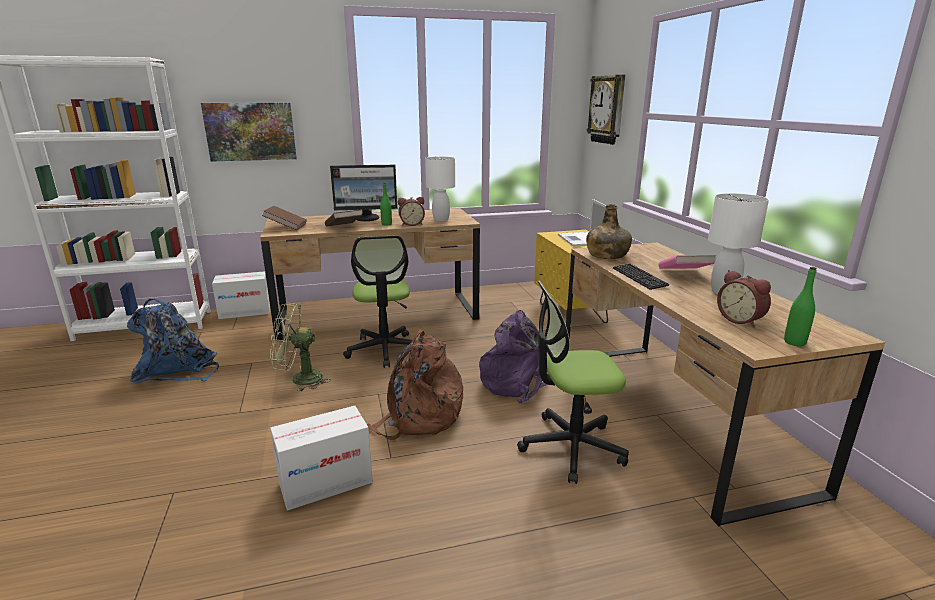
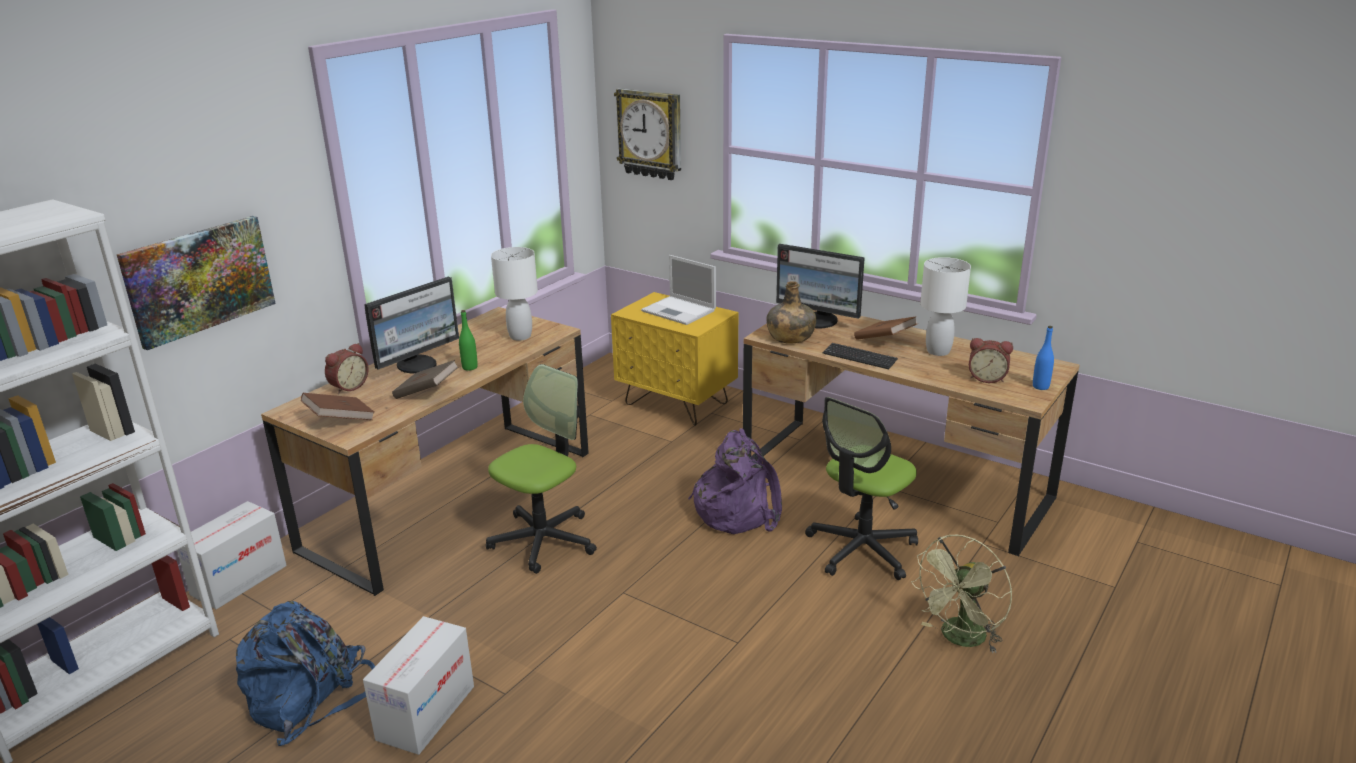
camera: 40 degrees left, 5 degrees up
(299, 379) = (505, 623): green fan -> green fan (959, 639)
(325, 483) = (719, 697): cardboard box -> cardboard box (426, 713)
(385, 350) = (543, 540): office chair -> office chair turned 90 degrees counterclockwise
(411, 224) = (502, 357): alarm clock -> alarm clock (348, 387)
(419, 417) = (702, 592): brown backpack -> none
(650, 254) = (819, 321): none -> monitor
(684, 275) = (884, 341): pink book -> brown book
(794, 342) = (1040, 386): green bottle -> blue bottle

